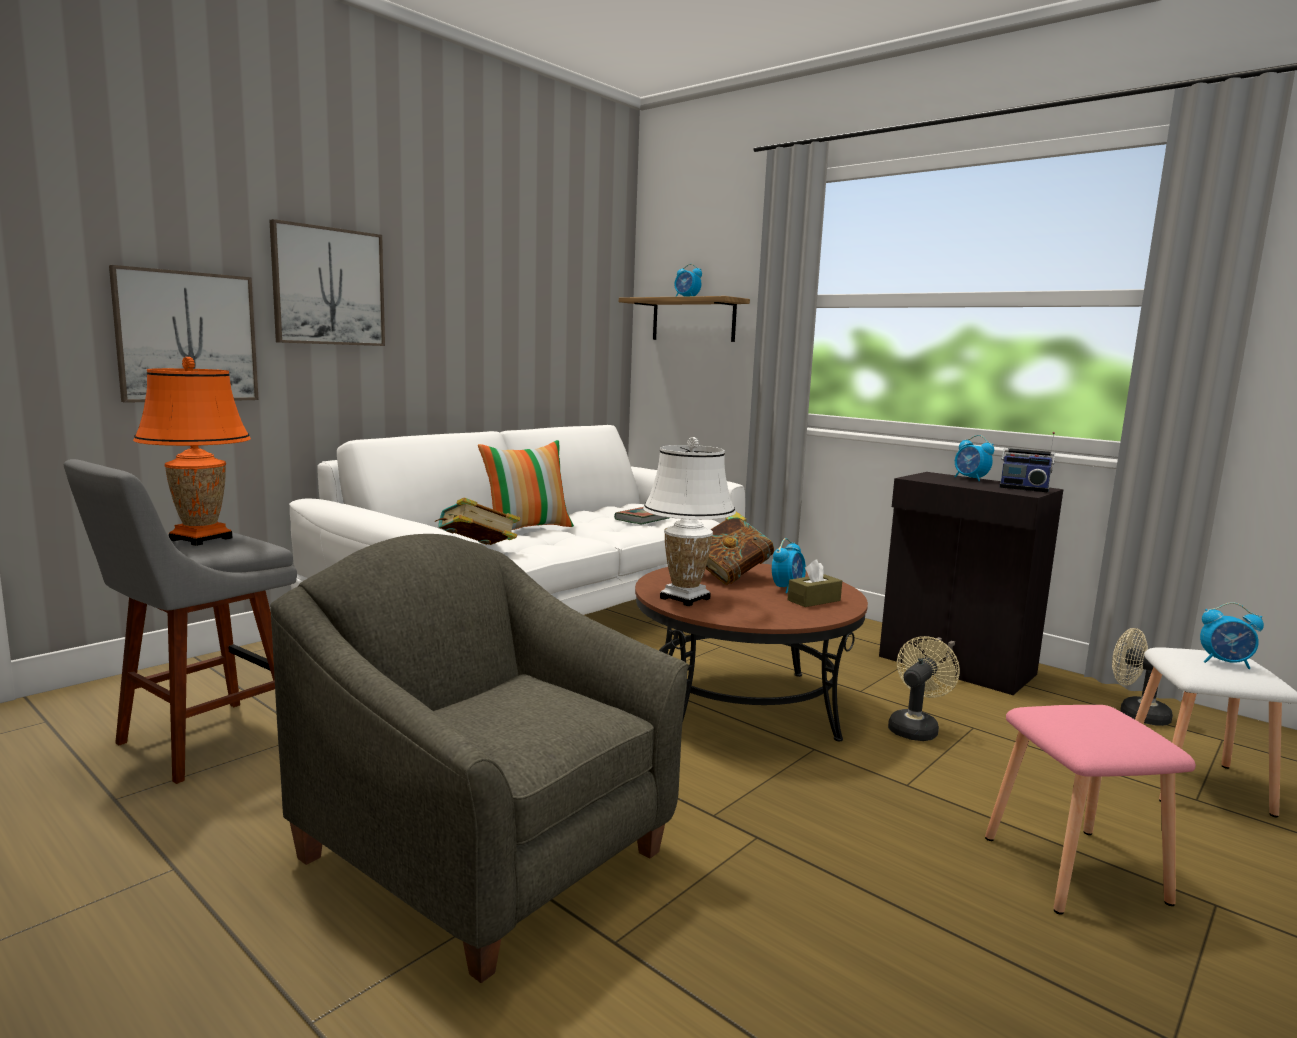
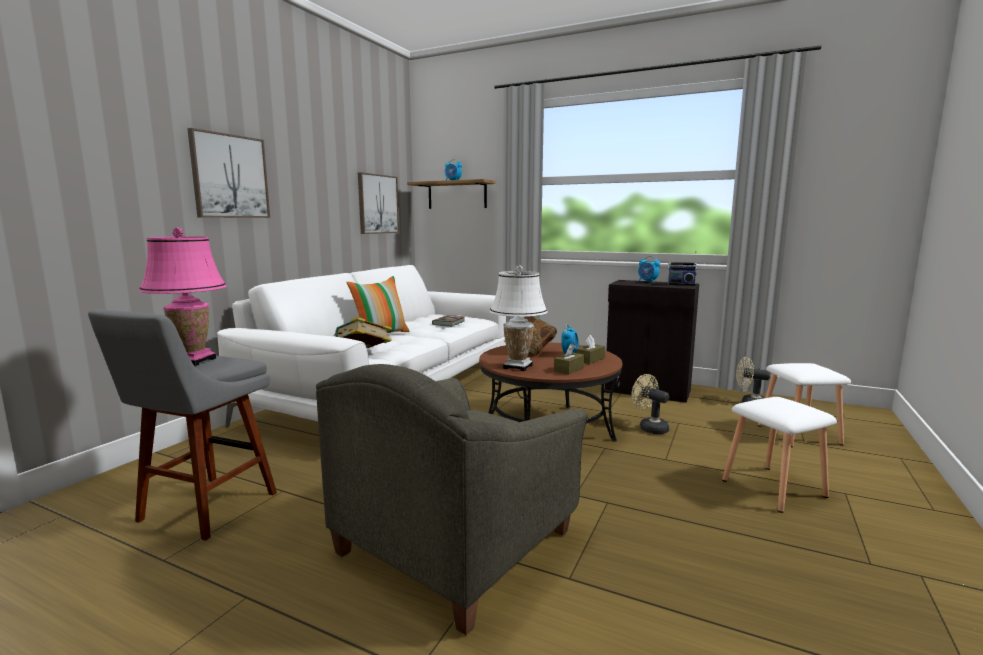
camera: 15 degrees left, 0 degrees up
(187, 337) = (135, 215): picture -> picture (378, 204)
(201, 539) = (193, 361): orange table lamp -> pink table lamp
(487, 854) = (457, 543): grey armchair -> grey armchair turned 75 degrees counterclockwise
(762, 612) = (569, 369): none -> brown tissue box
(915, 728) = (649, 427): beige fan -> beige fan turned 60 degrees counterclockwise
(1077, 870) = (775, 489): pink stool -> white stool
(1225, 663) = (811, 368): alarm clock -> none

